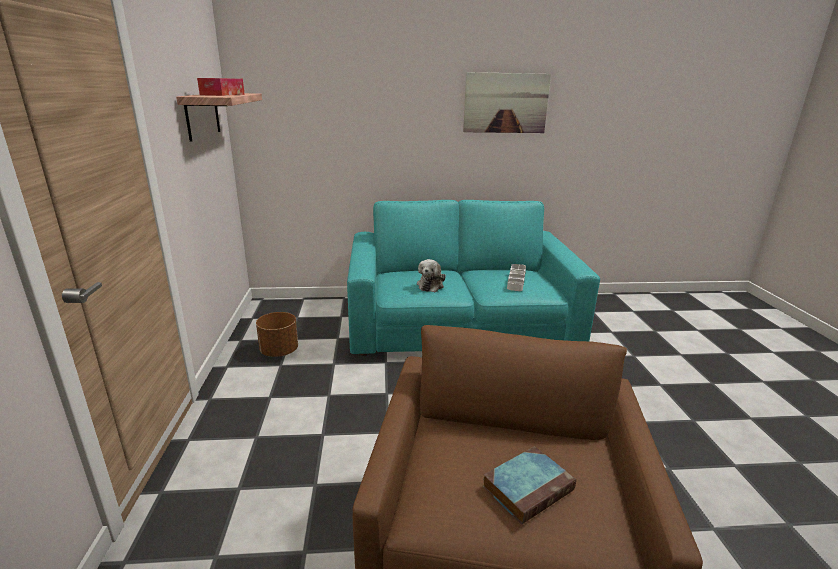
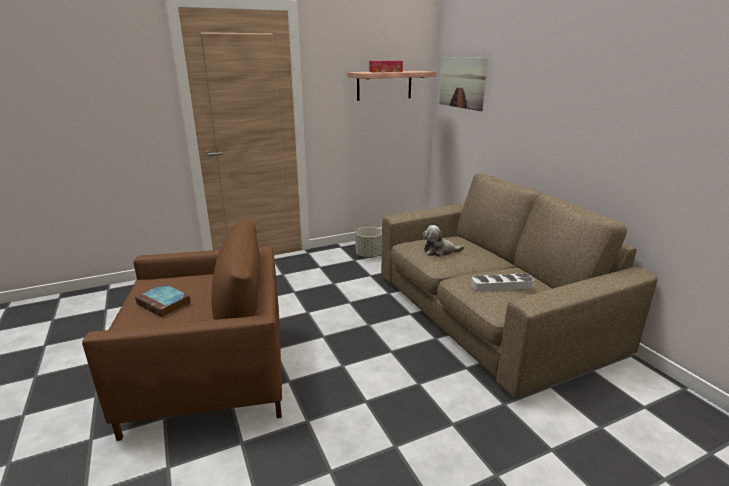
camera: 70 degrees right, 0 degrees up
(279, 351) = (369, 255): brown planter -> grey planter
(460, 323) = (488, 313): turquoise sofa -> brown sofa
(506, 103) = (627, 91): picture -> picture (462, 82)

